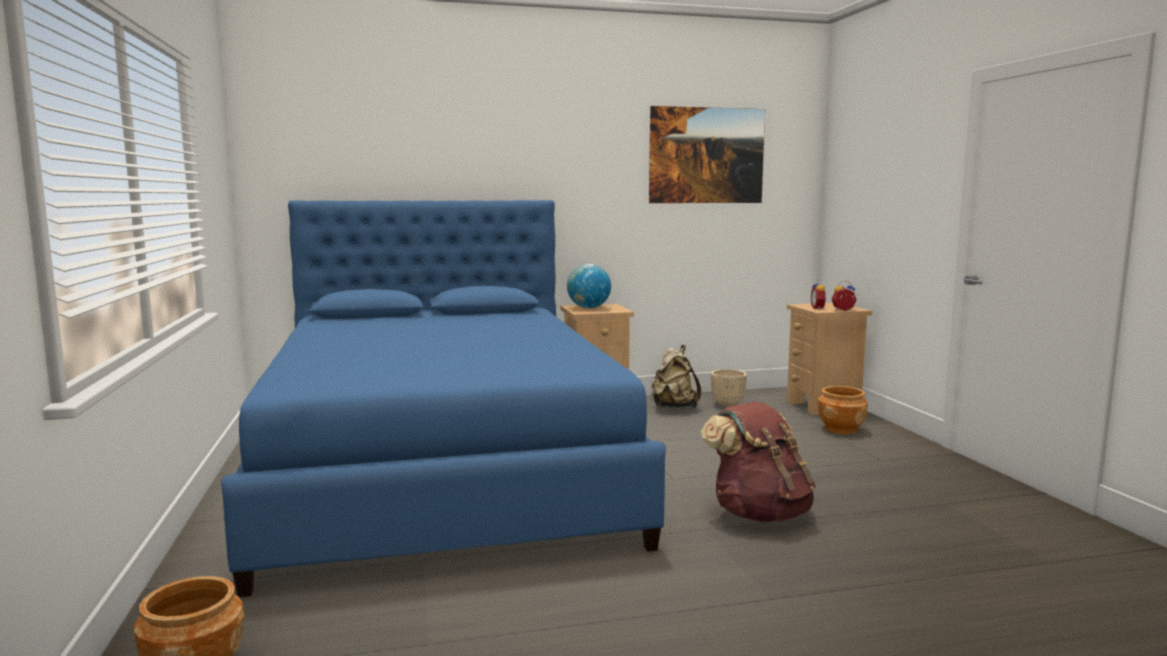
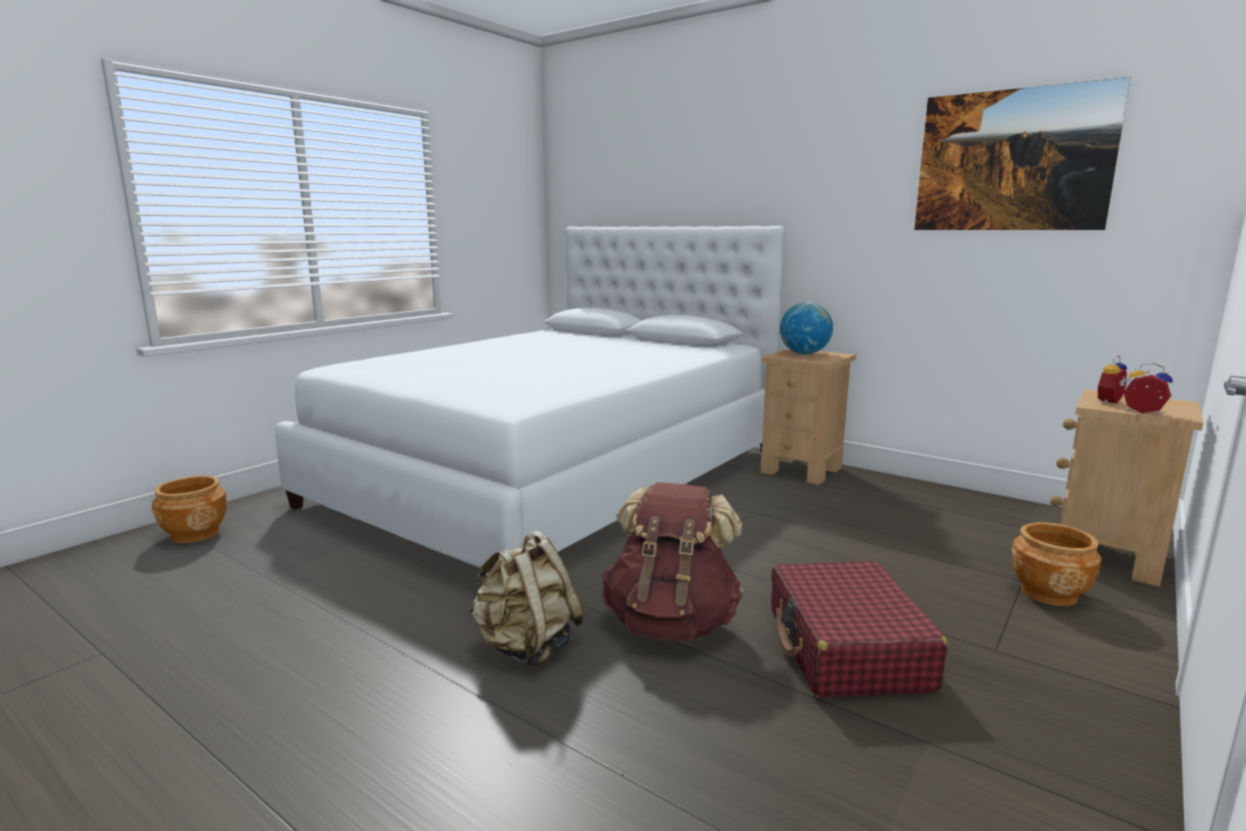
camera: 50 degrees right, 5 degrees up
(444, 470) = (556, 478): blue bed -> white bed
(674, 407) = (886, 494): beige backpack -> beige backpack (527, 647)
(727, 405) = (963, 512): beige planter -> none
(844, 485) = (847, 648): none -> red suitcase

